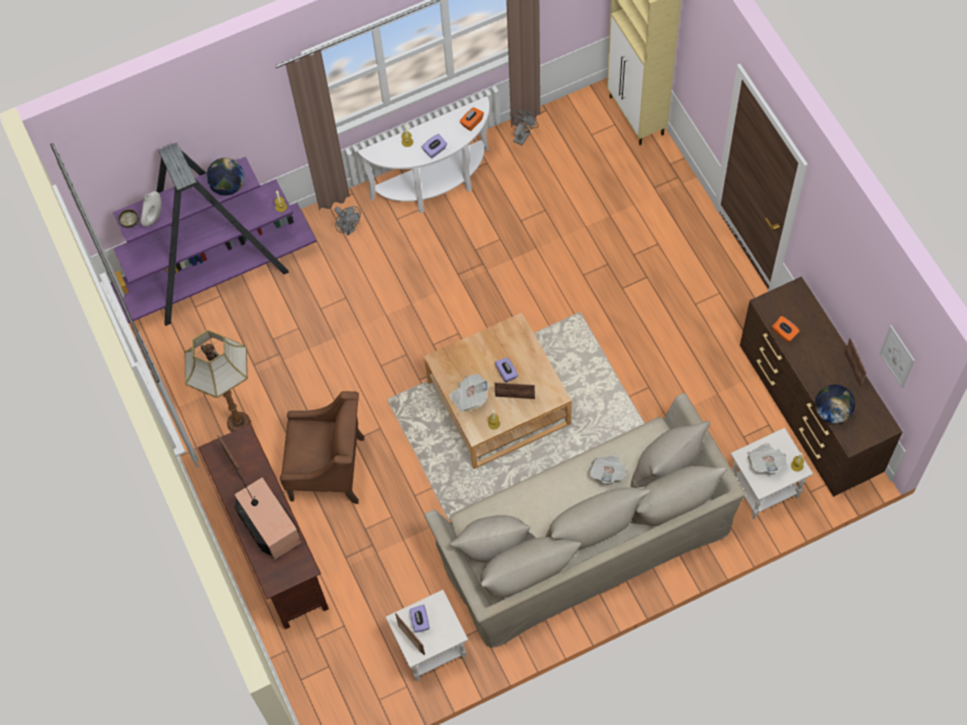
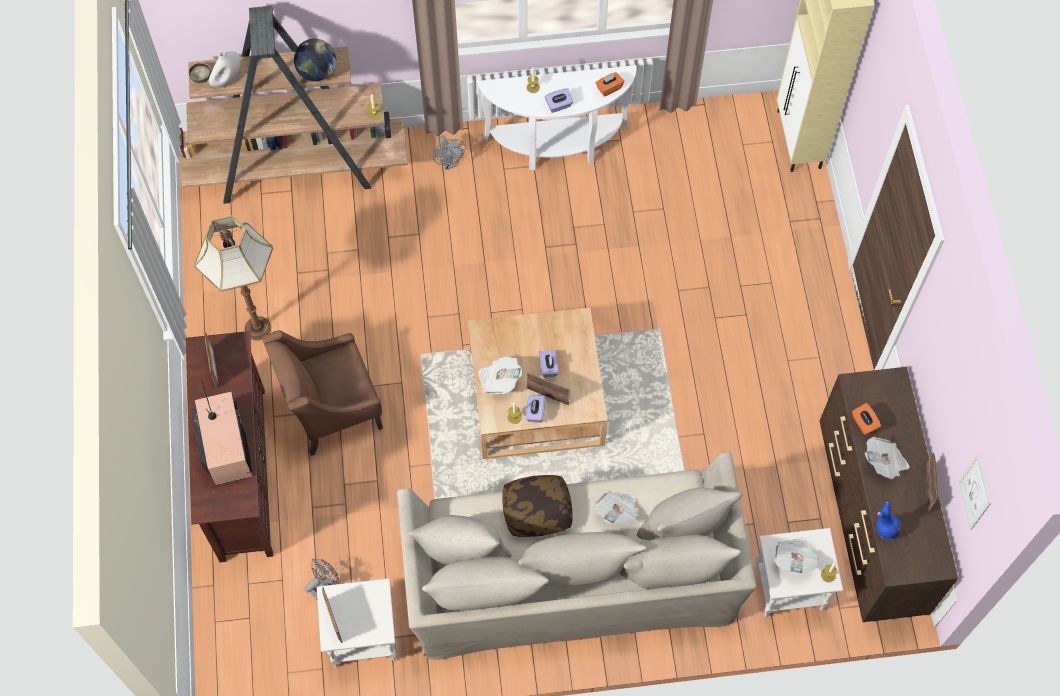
camera: 15 degrees right, 0 degrees up
(218, 274) = (298, 168): purple bookcase -> brown bookcase
(328, 469) = (331, 407): brown armchair -> brown armchair turned 135 degrees clockwise
(420, 621) = (351, 605): purple tissue box -> purple tissue box (535, 412)
(523, 135) = (669, 122): grey fan -> grey fan (324, 585)
(542, 493) = (537, 510): none -> pillow
(812, 359) = (884, 463): none -> newspaper
(832, 411) = (885, 528): globe -> blue vase

